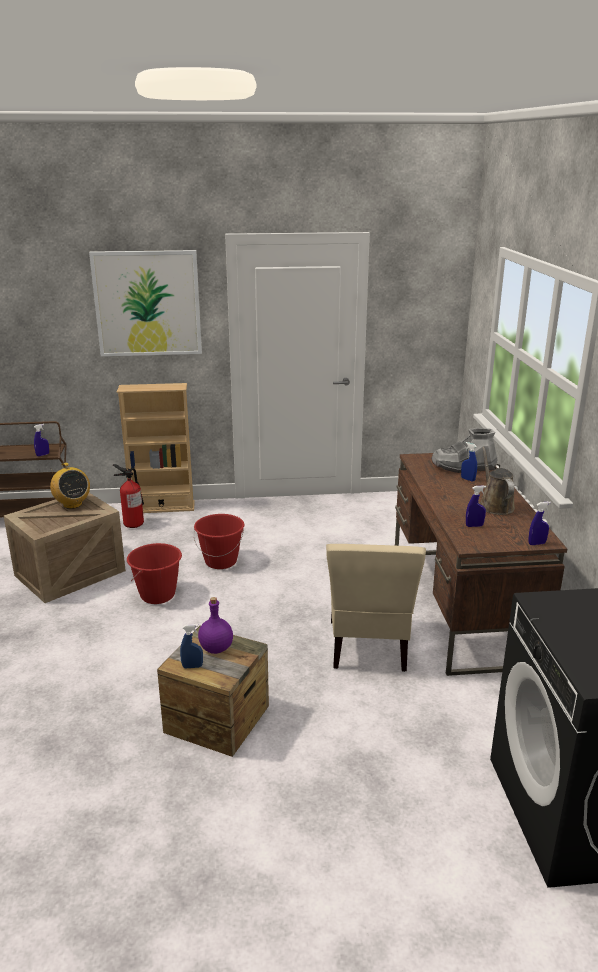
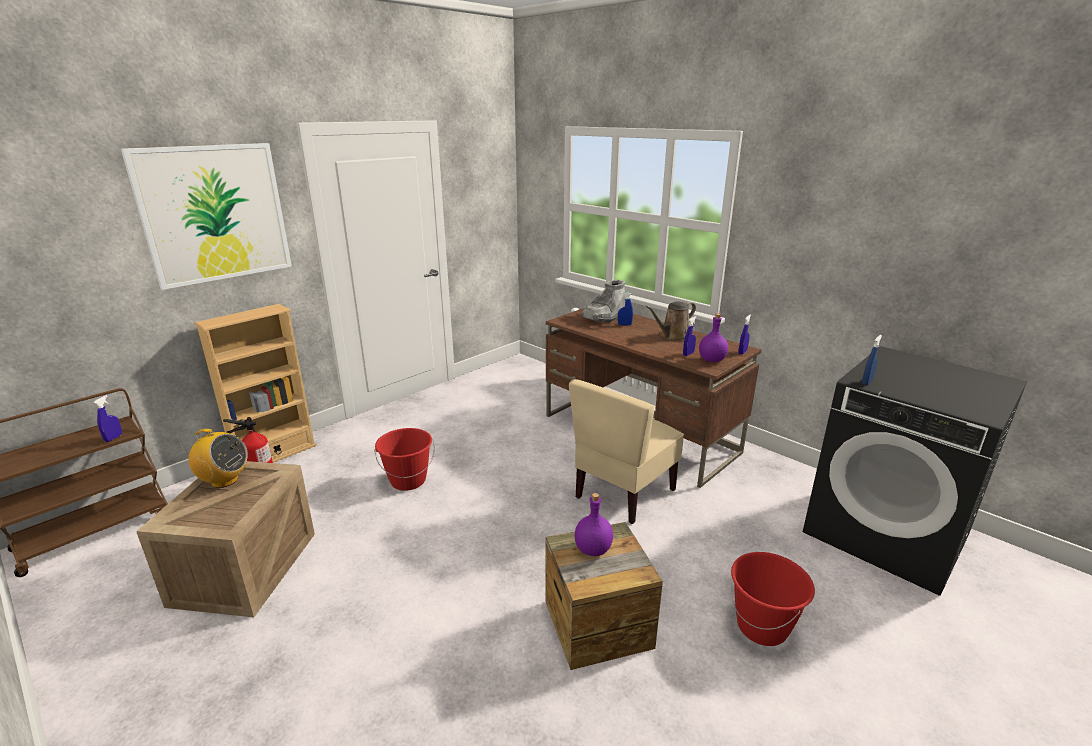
camera: 40 degrees left, 0 degrees up
(158, 595) = (385, 541): red bucket -> red bucket (762, 627)
(192, 666) = (599, 578): blue spray bottle -> blue spray bottle (867, 382)
(369, 646) = (623, 493): beige chair -> beige chair turned 75 degrees clockwise
(486, 539) = (711, 360): none -> purple bottle
(495, 505) = (673, 336): brown watering can -> brown watering can turned 75 degrees counterclockwise

